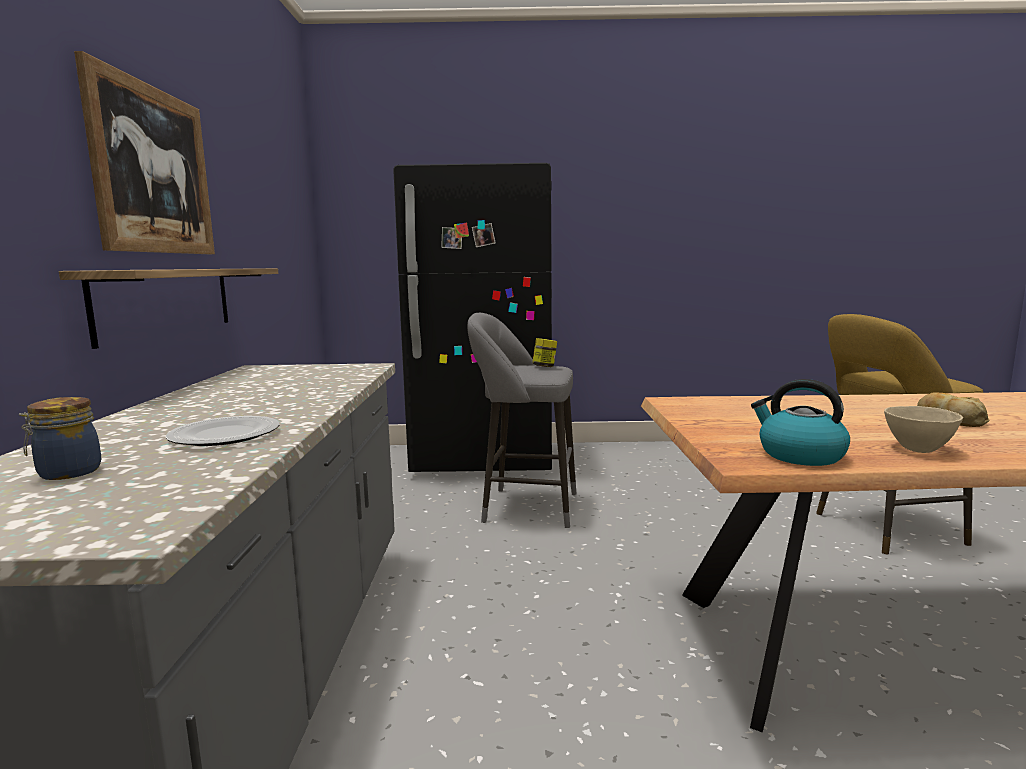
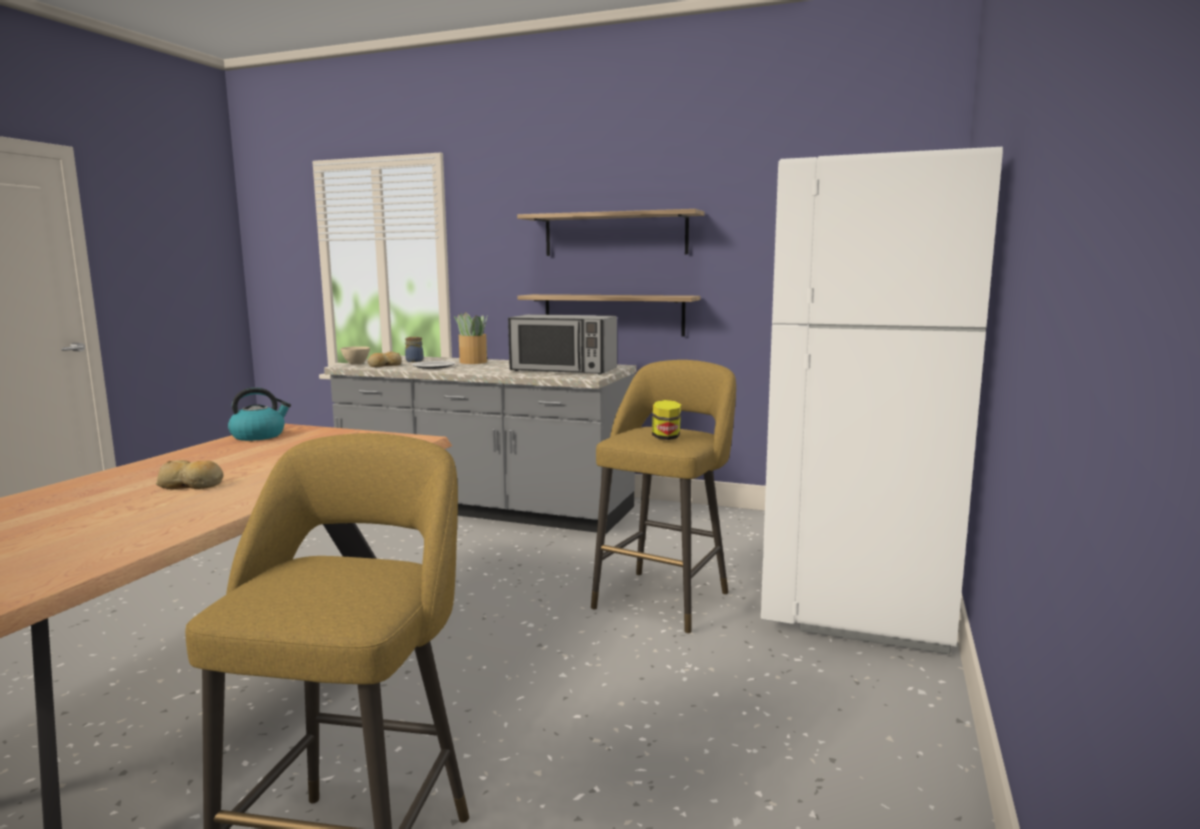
camera: 110 degrees right, 0 degrees up
(149, 424) = (473, 362): none -> potted plant
(153, 170) = (615, 234): picture -> shelf
(172, 480) = (384, 365): none -> bread
(299, 377) = (563, 370): none -> microwave
(483, 460) = (857, 599): black fridge -> white fridge
(524, 507) = (665, 597): grey stool -> yellow stool
(917, 449) = (198, 456): beige bowl -> beige bowl (356, 364)

